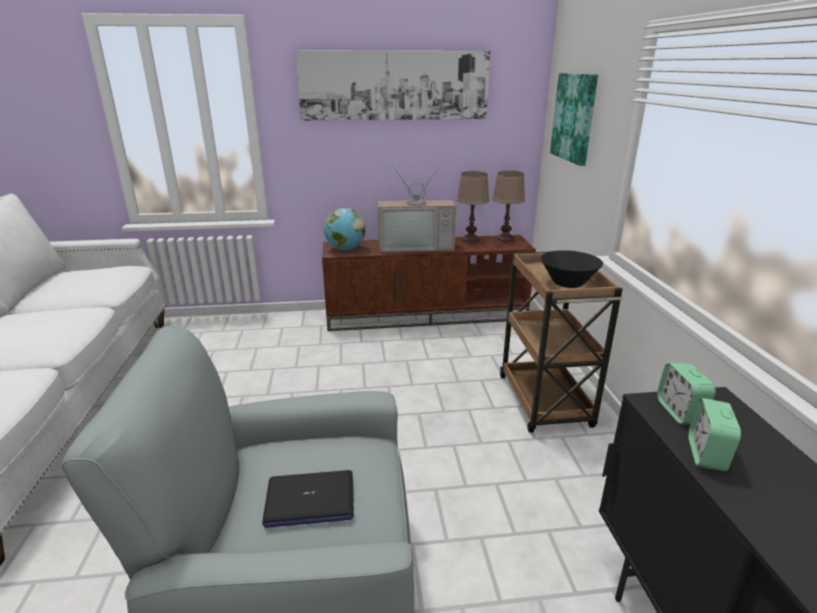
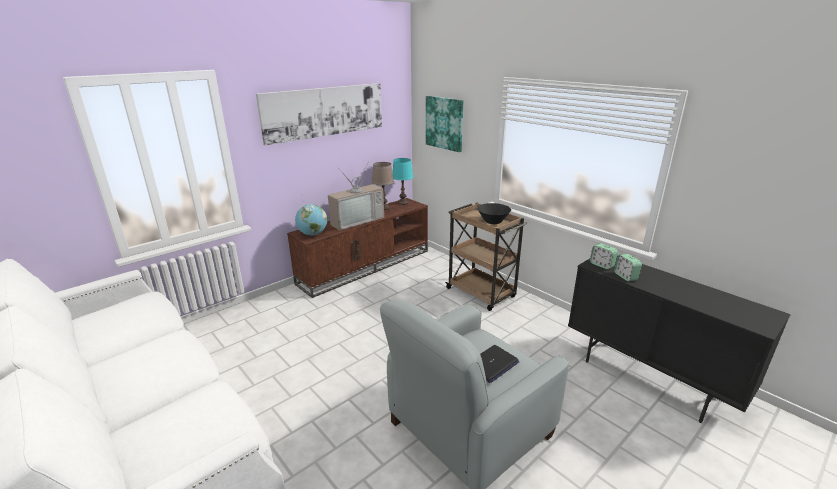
camera: 35 degrees left, 0 degrees up
(505, 239) = (403, 202): brown table lamp -> turquoise table lamp

